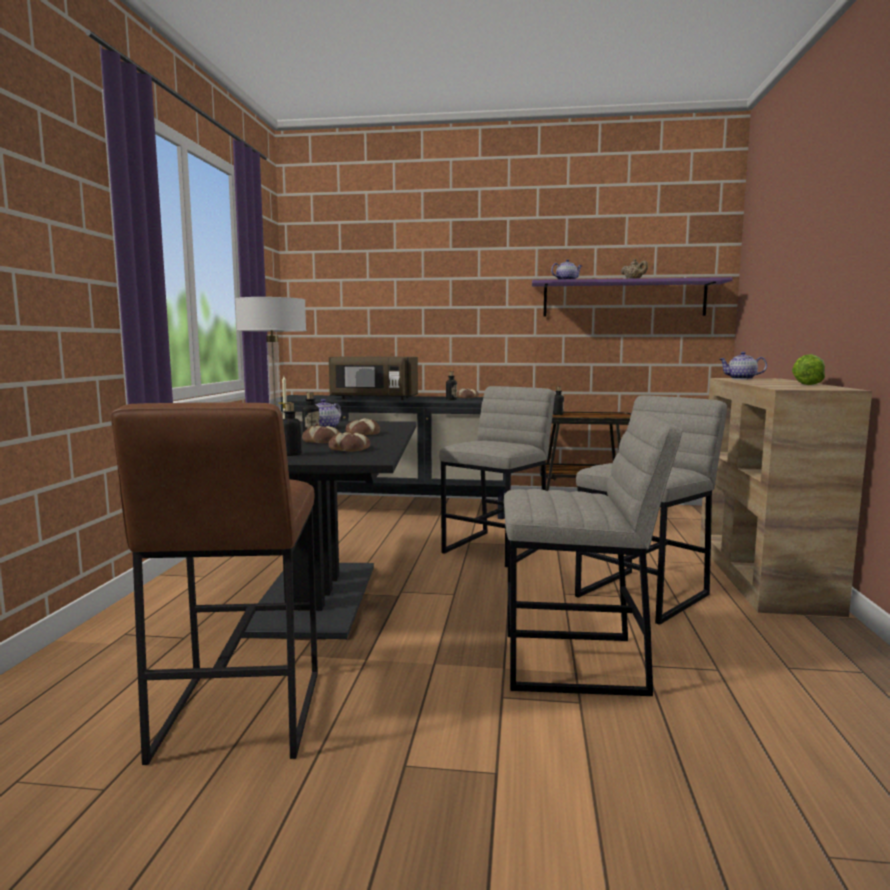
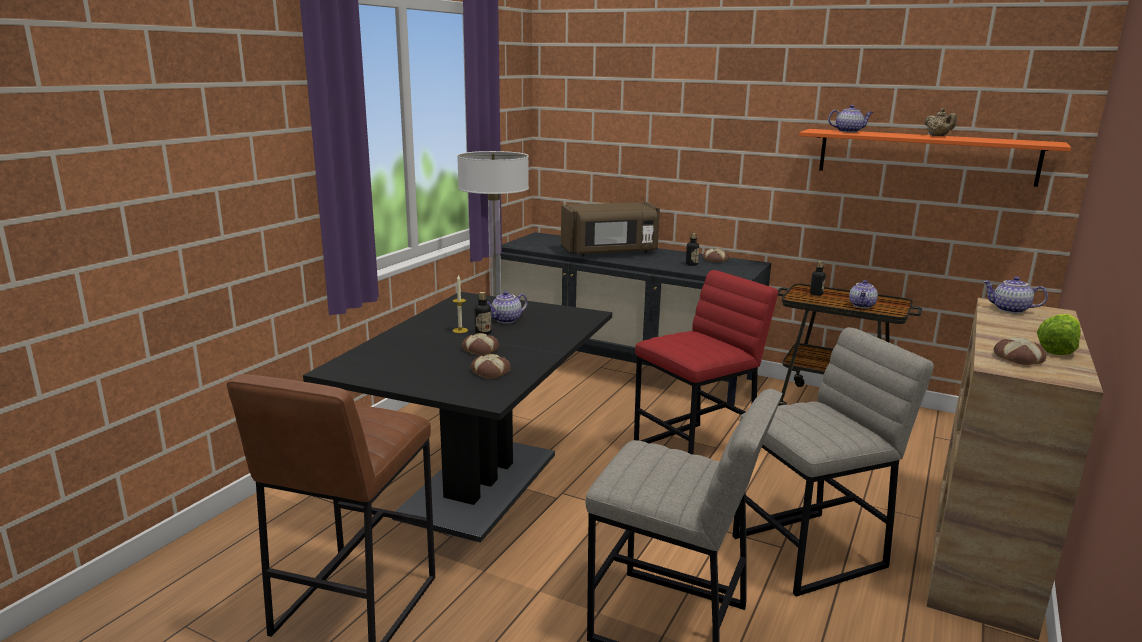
camera: 20 degrees right, 10 degrees up
(291, 454) = (430, 376): bottle -> none
(362, 433) = (532, 337): bread -> bread (1017, 358)
(373, 398) = (610, 252): brown microwave -> brown microwave turned 45 degrees counterclockwise
(496, 548) = (696, 449): grey chair -> red chair
(599, 416) = (862, 305): none -> teapot
(623, 299) = (925, 156): purple shelf -> orange shelf

